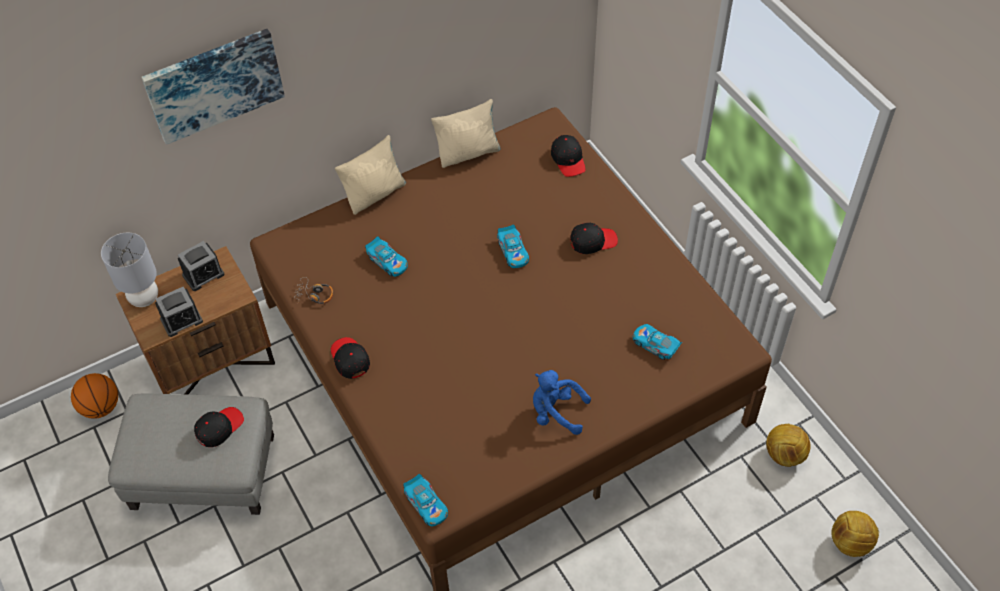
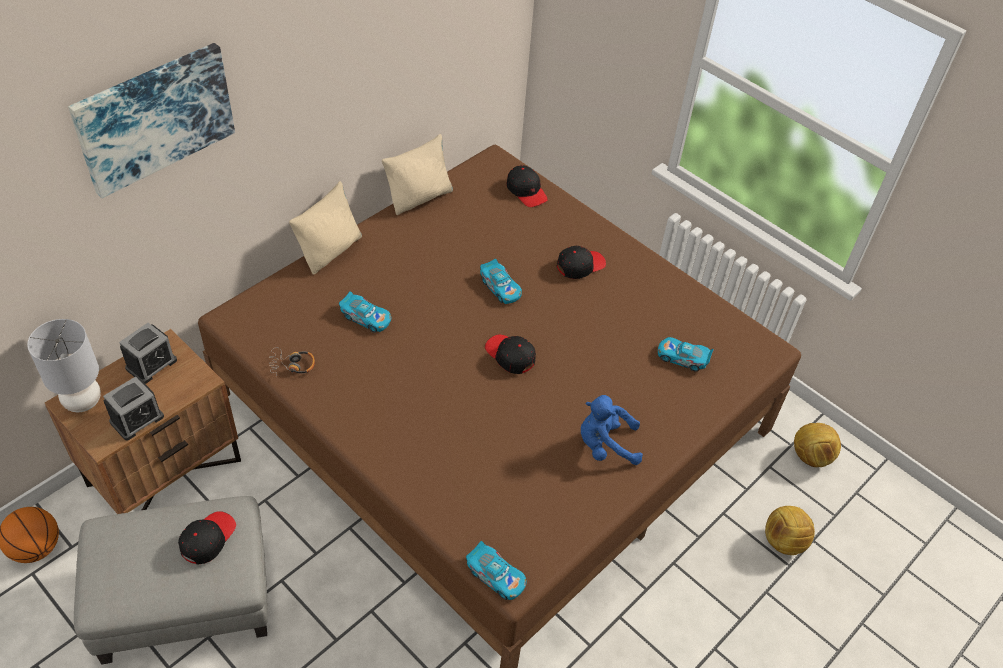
camera: 20 degrees left, 5 degrees down
(349, 359) = (354, 429): black cap -> black cap (510, 356)
(850, 542) = (906, 531): football -> football (783, 541)

